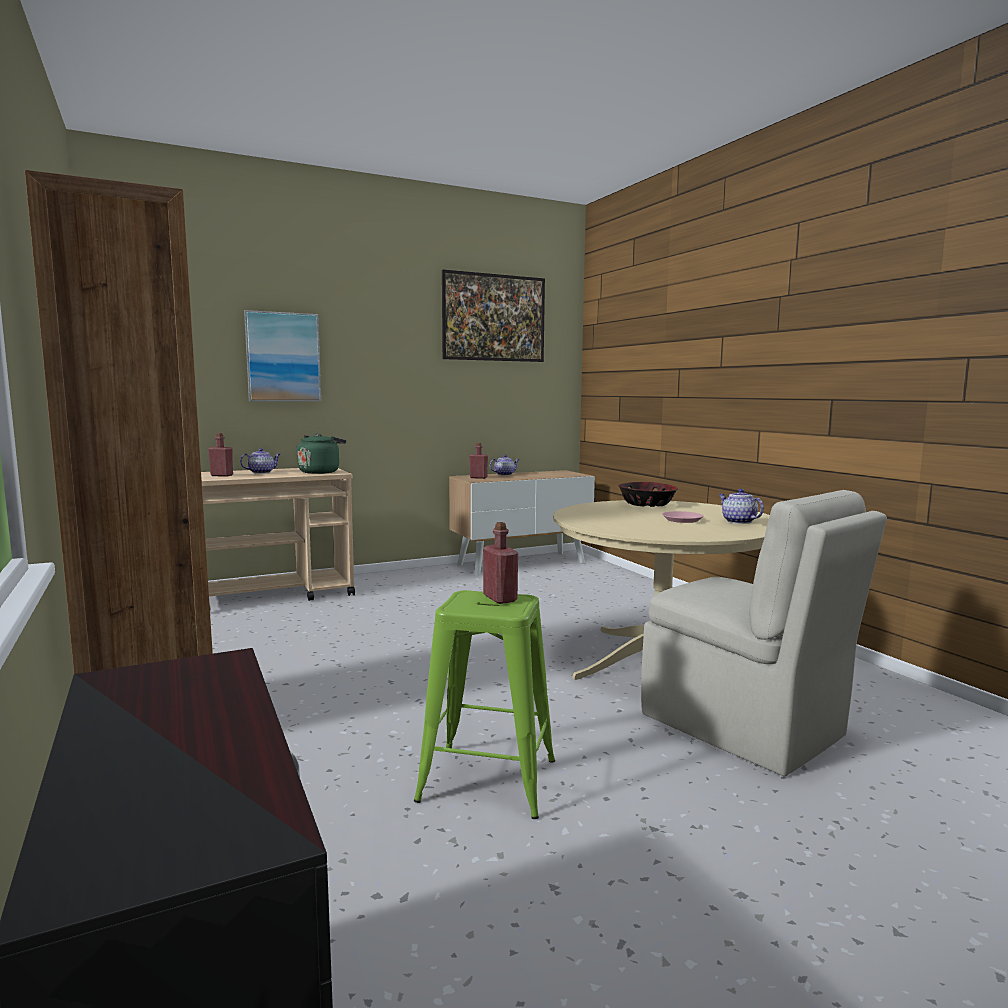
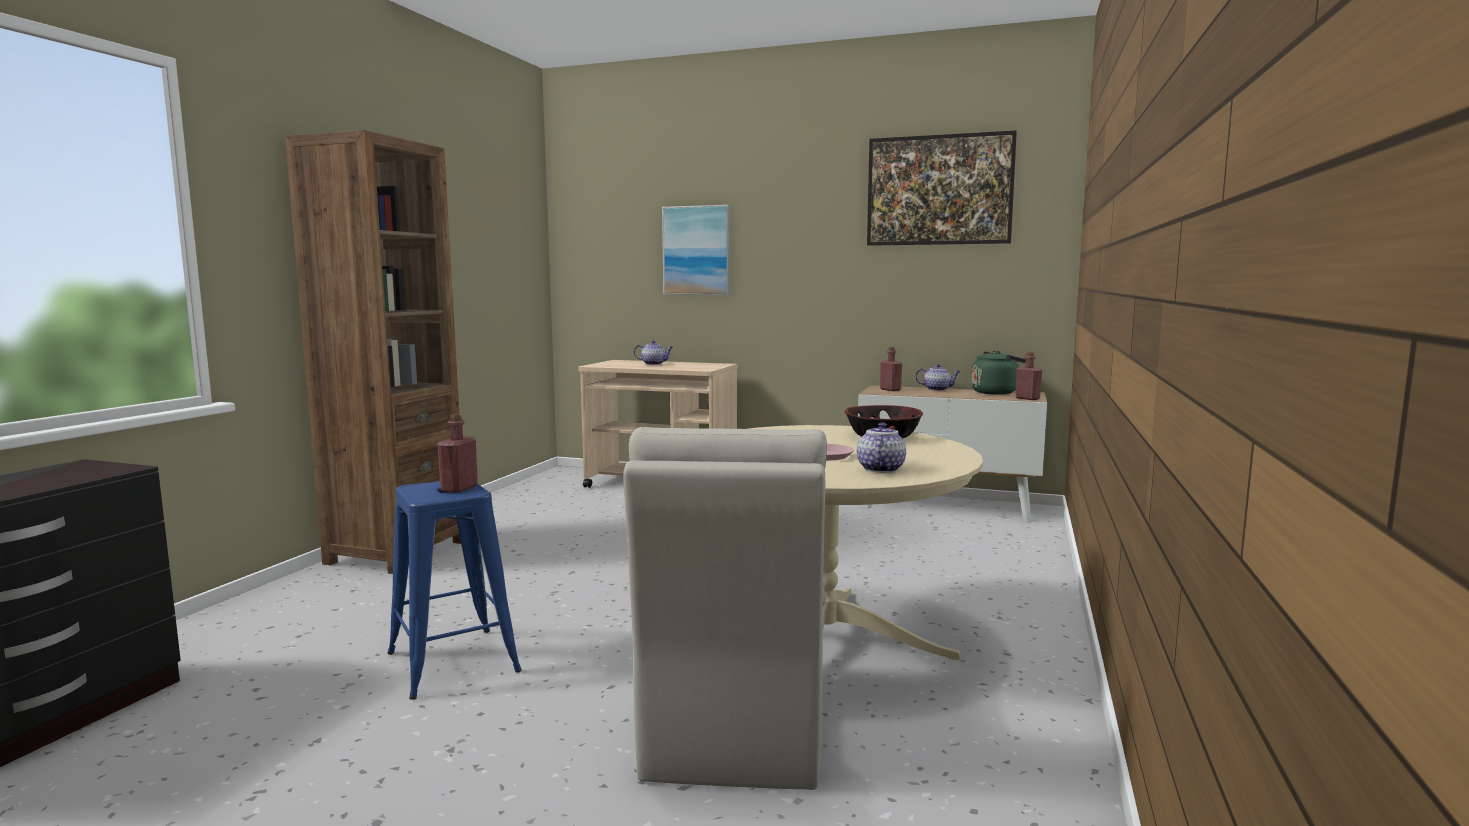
camera: 45 degrees right, 0 degrees up
(222, 475) = (615, 364): red bottle -> red bottle (1027, 398)
(320, 472) = (696, 367): green kettle -> green kettle (996, 392)
(489, 780) = (453, 662): green stool -> blue stool

